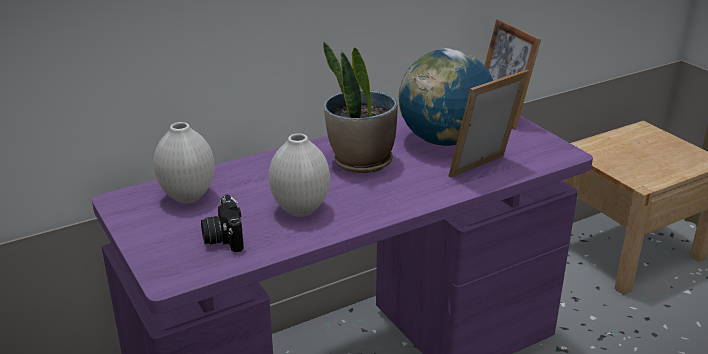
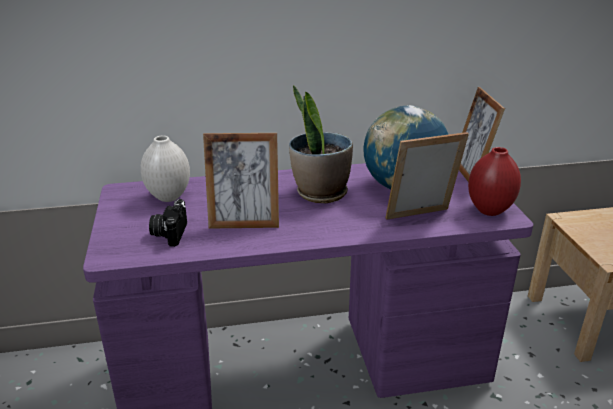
camera: 20 degrees right, 0 degrees up
(301, 209) = (244, 222): white vase -> picture frame
(544, 149) = (489, 210): none -> red vase

